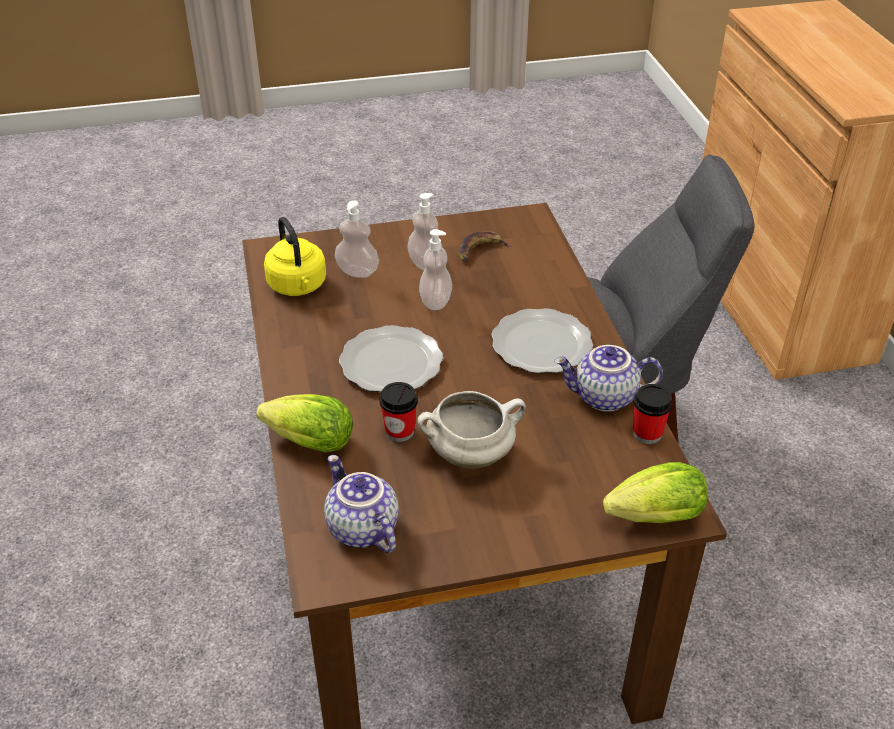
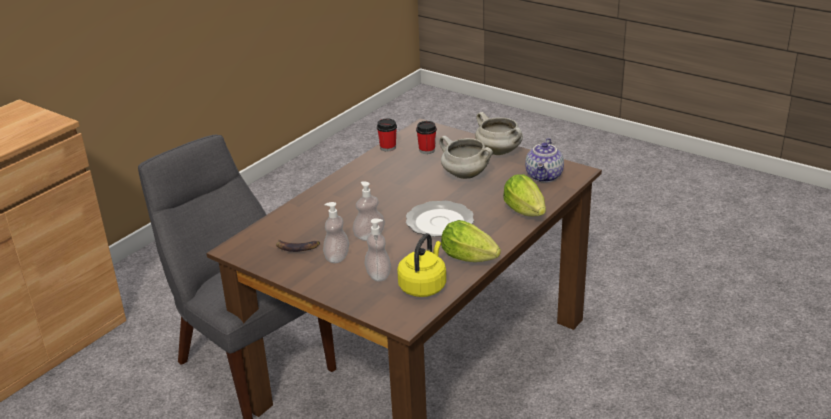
camera: 130 degrees left, 10 degrees down
(399, 431) = (480, 196): cup -> cup (427, 150)
(493, 538) = (499, 152): none -> white cooking pot
(542, 343) = (360, 192): plate -> none
(604, 398) = (378, 164): teapot -> none
(650, 518) = (436, 131): lettuce -> lettuce (472, 259)

